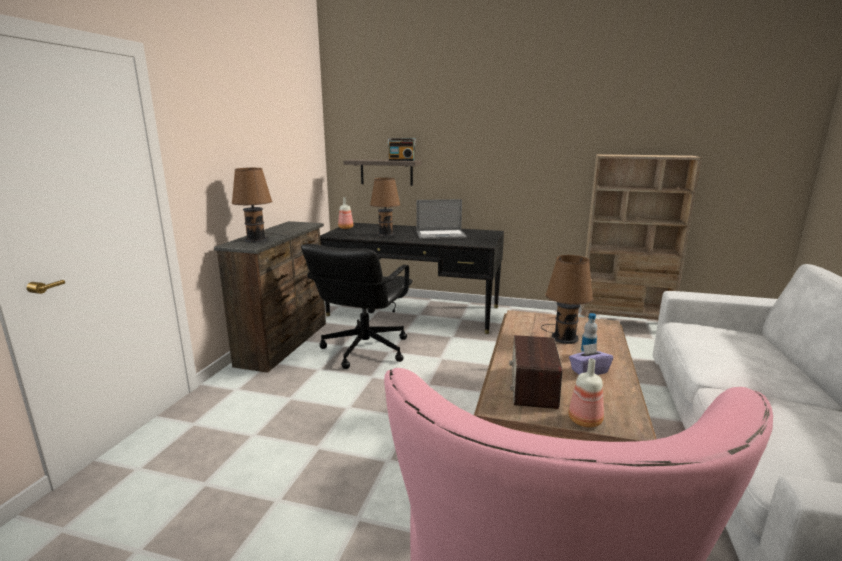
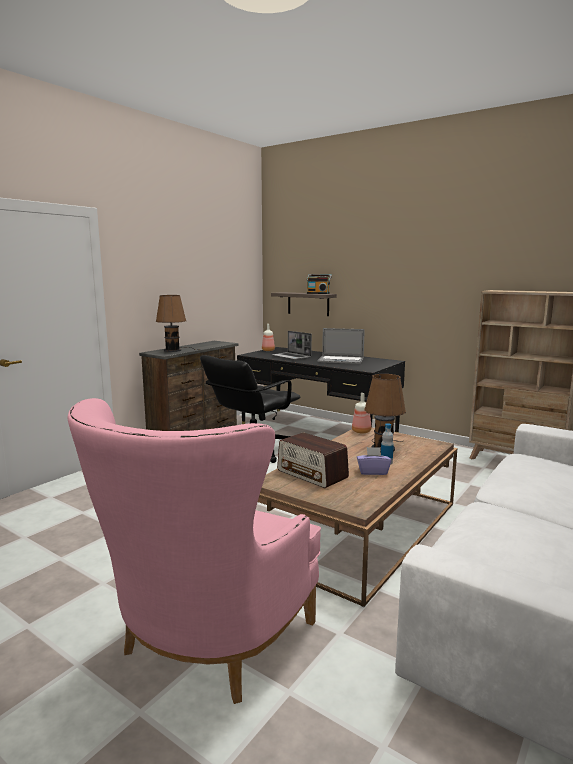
camera: 20 degrees right, 5 degrees down
(383, 235) = (292, 357): brown table lamp -> laptop
(533, 387) = (312, 474): radio -> radio turned 75 degrees counterclockwise
(585, 420) = (326, 498): bottle -> bottle (362, 431)

